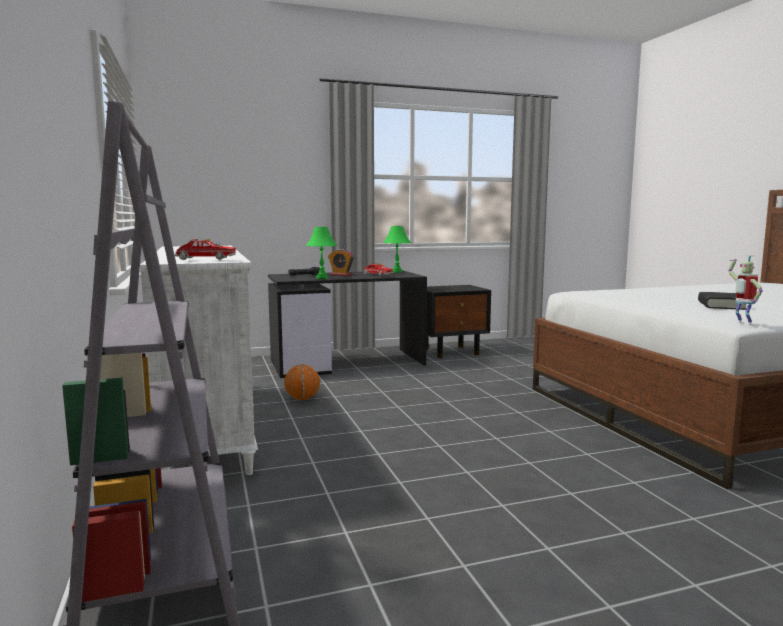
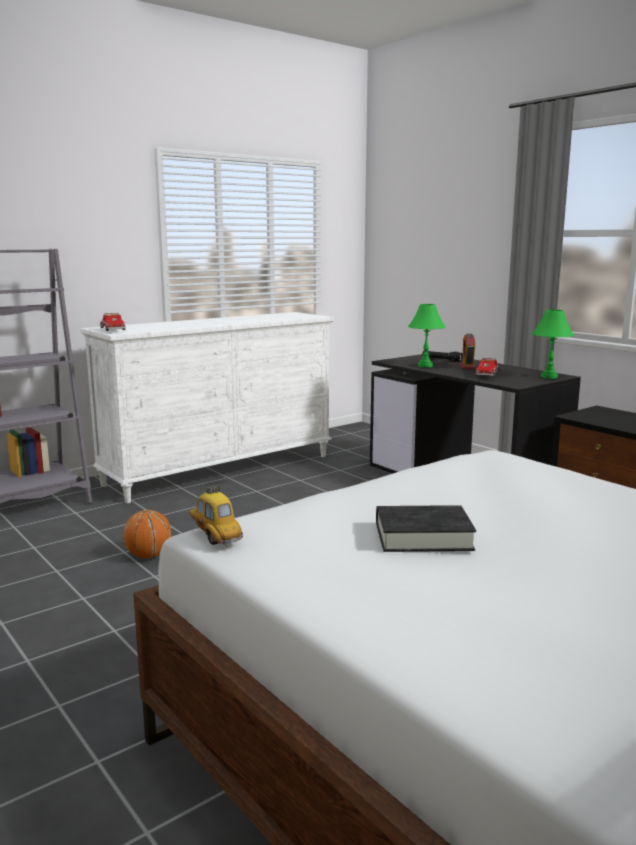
camera: 70 degrees right, 5 degrees up
(302, 399) = (311, 484): basketball -> basketball (148, 556)
(742, 323) = (214, 535): toy robot -> toy car

